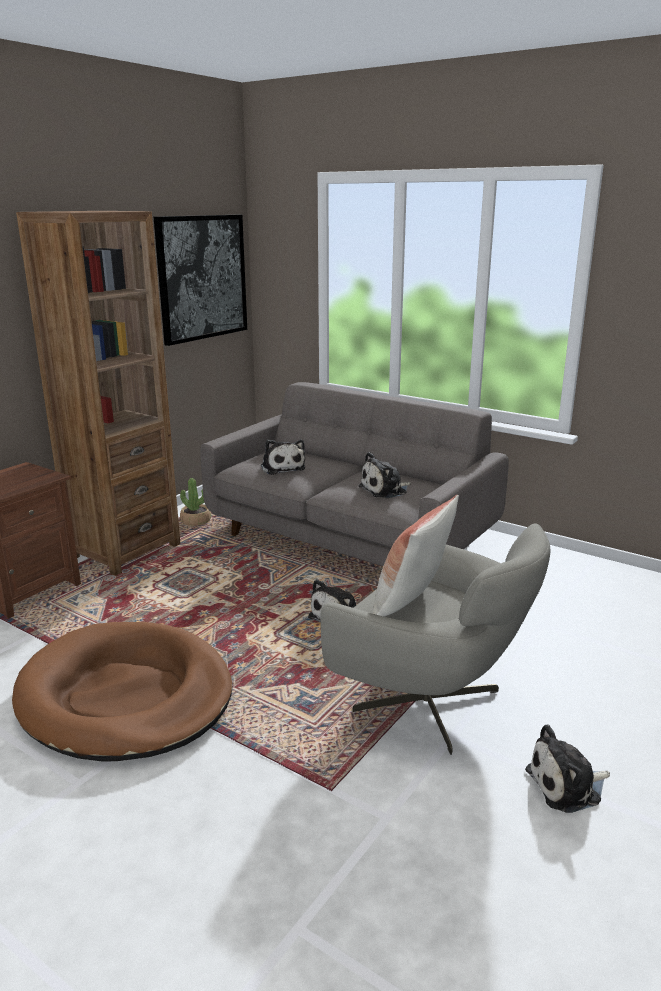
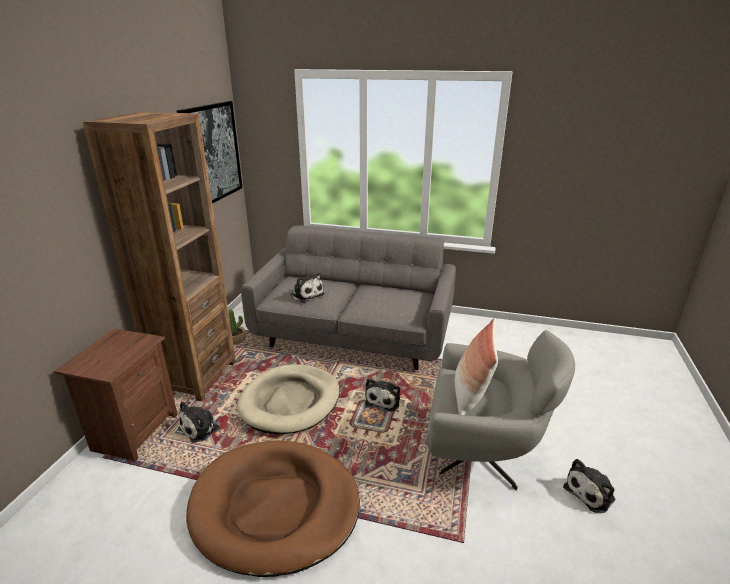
camera: 20 degrees left, 5 degrees up
(217, 596) = (290, 401): none -> beige dog bed
(385, 490) = (390, 303): plush toy -> plush toy (202, 427)

